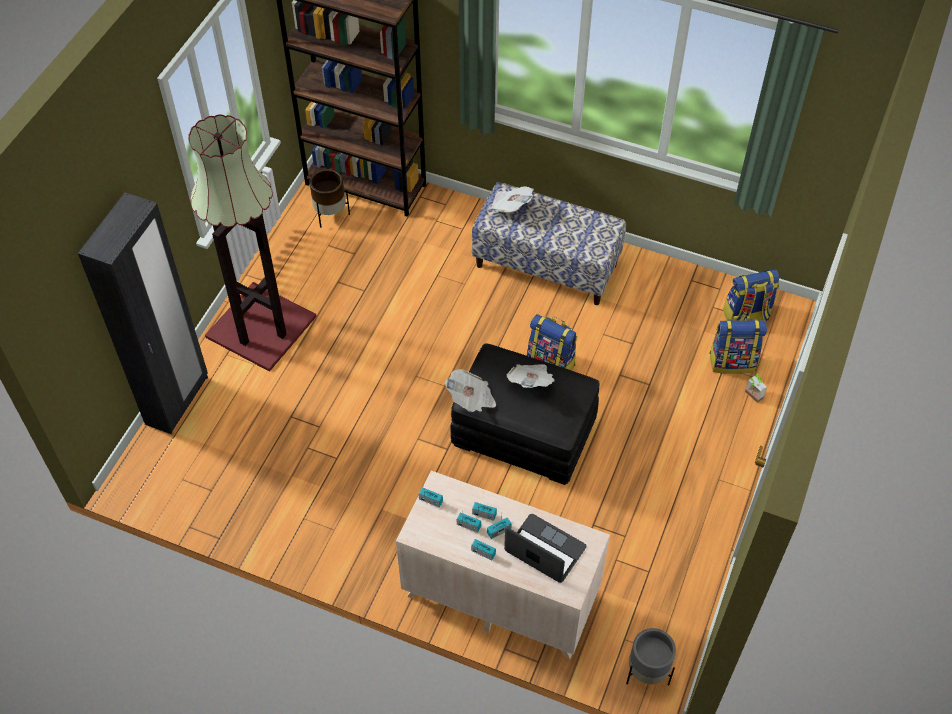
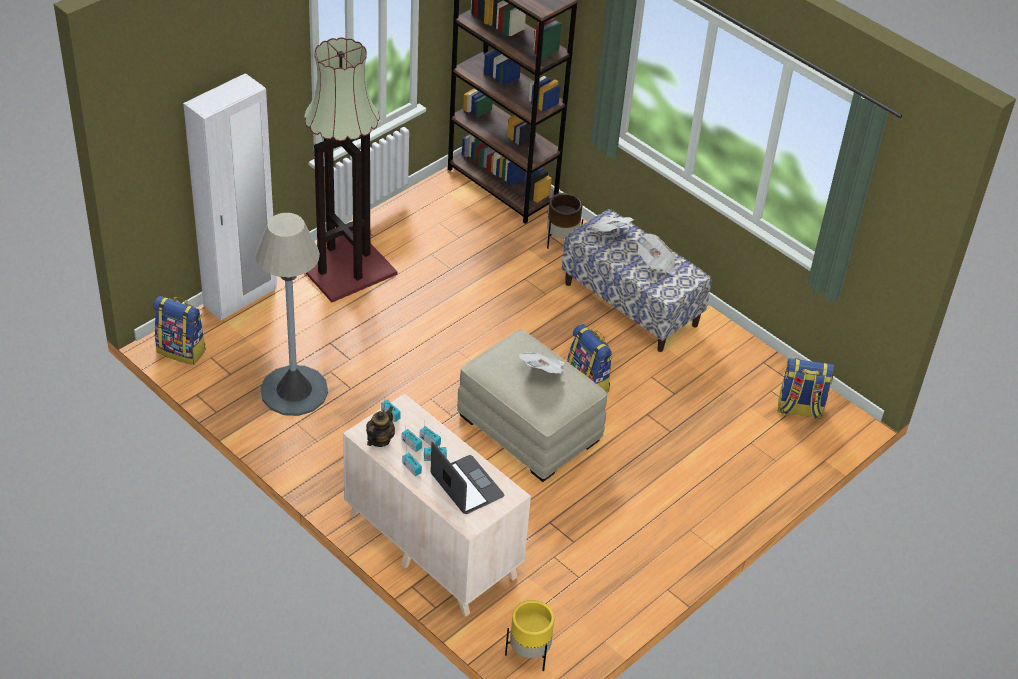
camera: 20 degrees right, 10 degrees down
(177, 401) = (241, 297): black wardrobe -> white wardrobe
(284, 483) = (294, 391): none -> grey floor lamp
(330, 214) = (456, 200): brown planter -> brown planter (562, 241)
(435, 533) = (379, 440): none -> teapot
(471, 399) = (481, 365): newspaper -> newspaper (656, 263)
(523, 433) = (528, 428): black ottoman -> beige ottoman
(647, 673) = (529, 654): grey planter -> yellow planter
(732, 361) = (763, 441): backpack -> backpack (182, 350)
(751, 397) = (763, 476): potted plant -> none

